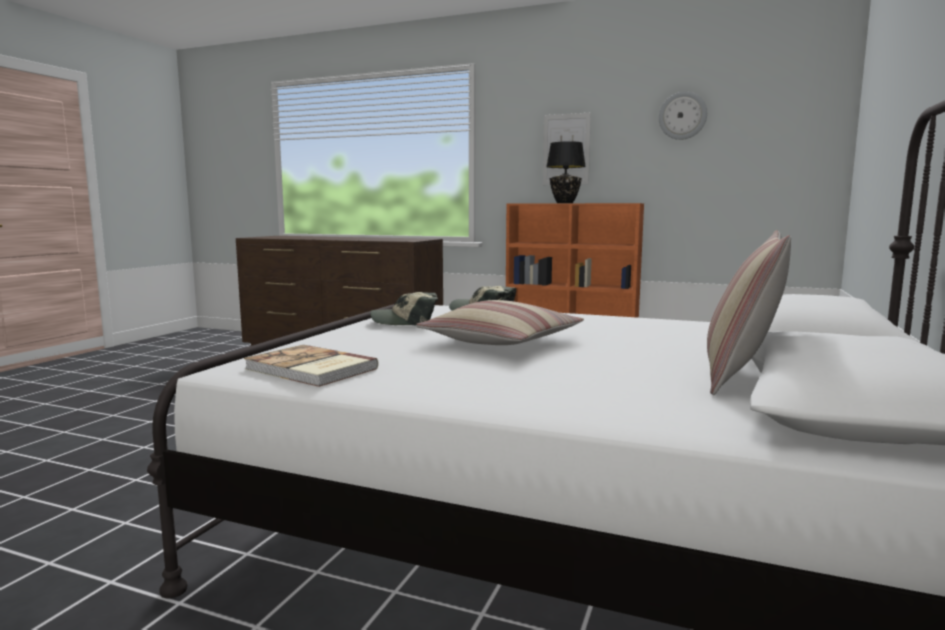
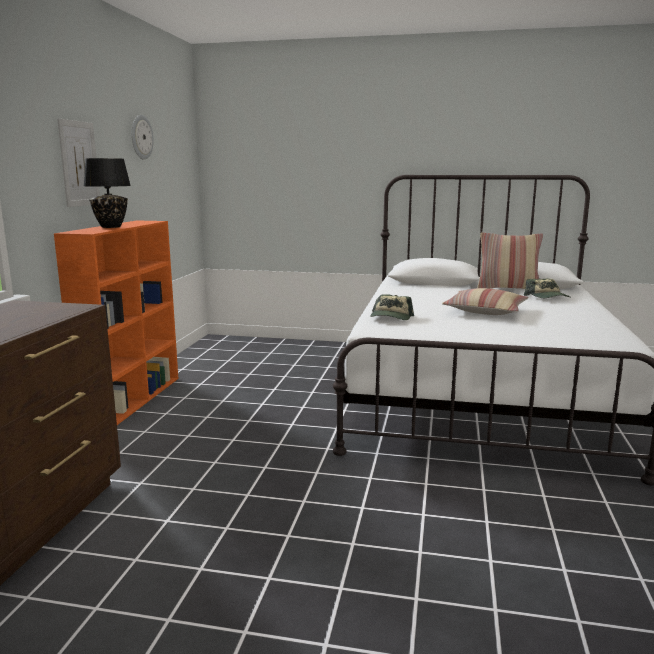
camera: 100 degrees left, 5 degrees up
(310, 369) = (599, 333): book -> none
(405, 322) = (451, 329): cap -> cap (547, 297)

